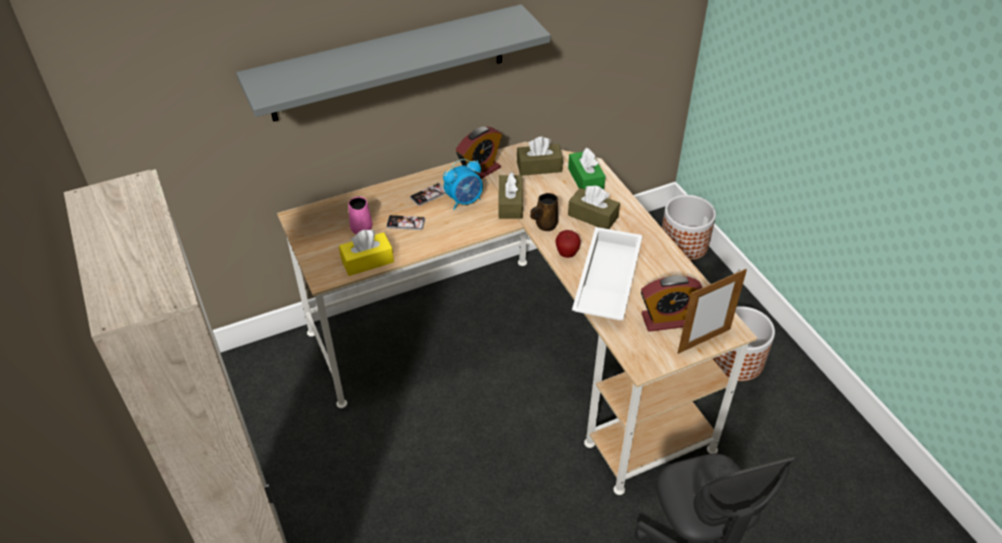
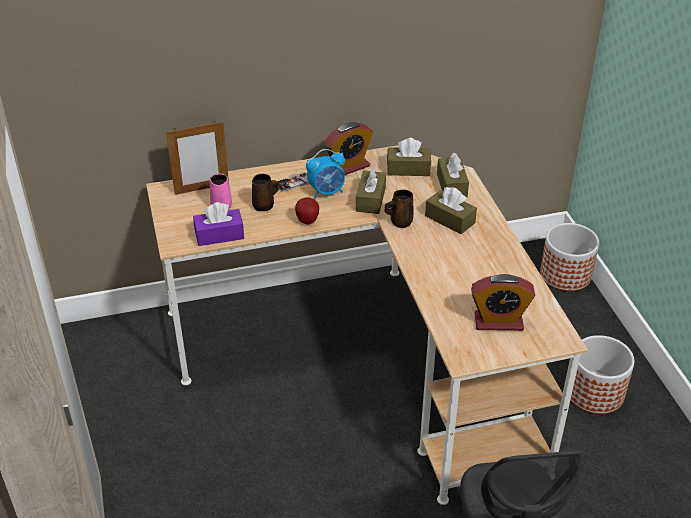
camera: 10 degrees right, 5 degrees down
(367, 261) = (219, 235): yellow tissue box -> purple tissue box
(388, 63) = (264, 49): grey shelf -> none
(405, 223) = (264, 206): phone -> brown mug
(567, 254) = (414, 250): apple -> apple (307, 221)
(585, 179) = (451, 185): green tissue box -> brown tissue box
(605, 281) = (446, 279): white tray -> none
(704, 341) = (531, 345): picture frame -> picture frame (202, 189)

